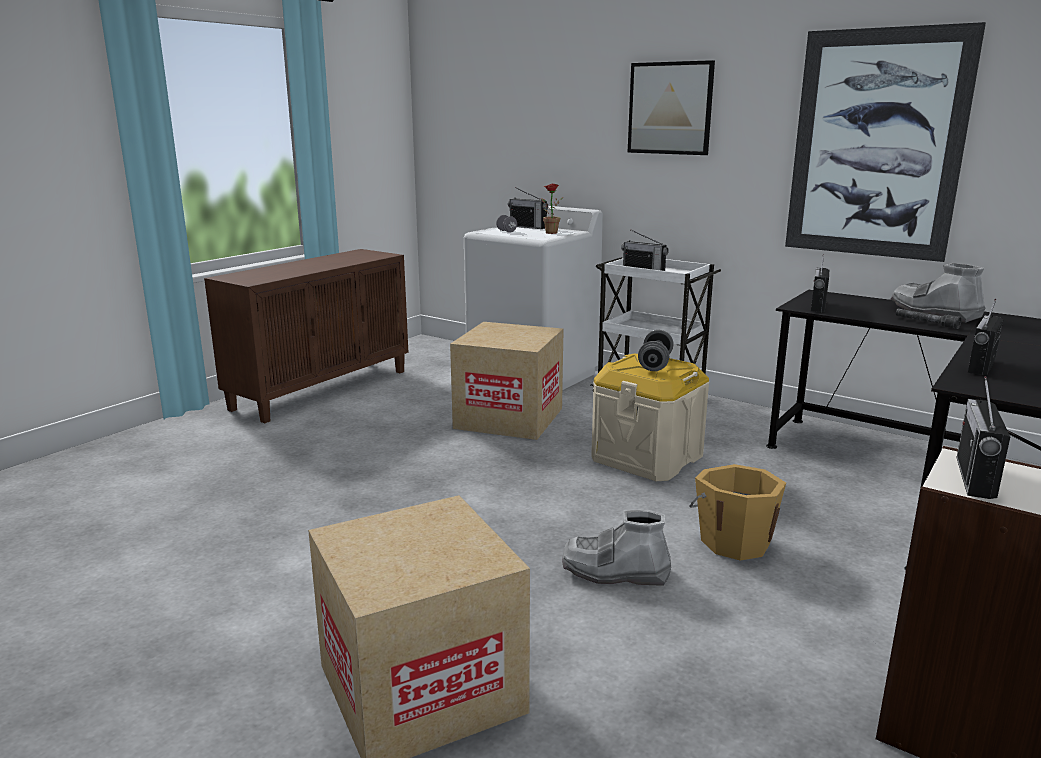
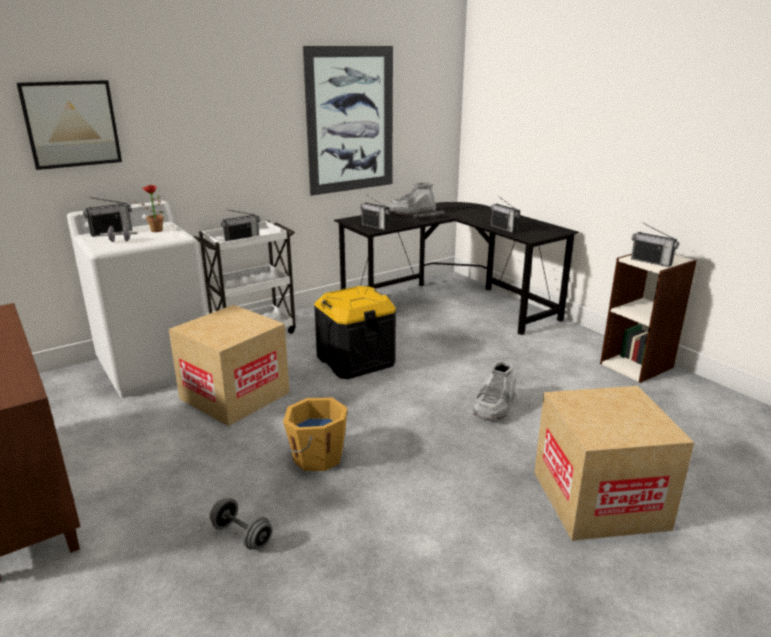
camera: 70 degrees left, 5 degrees up
(647, 458) = (355, 360): beige storage box -> black storage box
(655, 364) = (352, 295): grey dumbbell -> grey dumbbell (242, 535)
(670, 108) = (208, 105): picture -> picture (71, 124)
(733, 541) = (476, 365): orange bucket -> orange bucket (316, 456)

